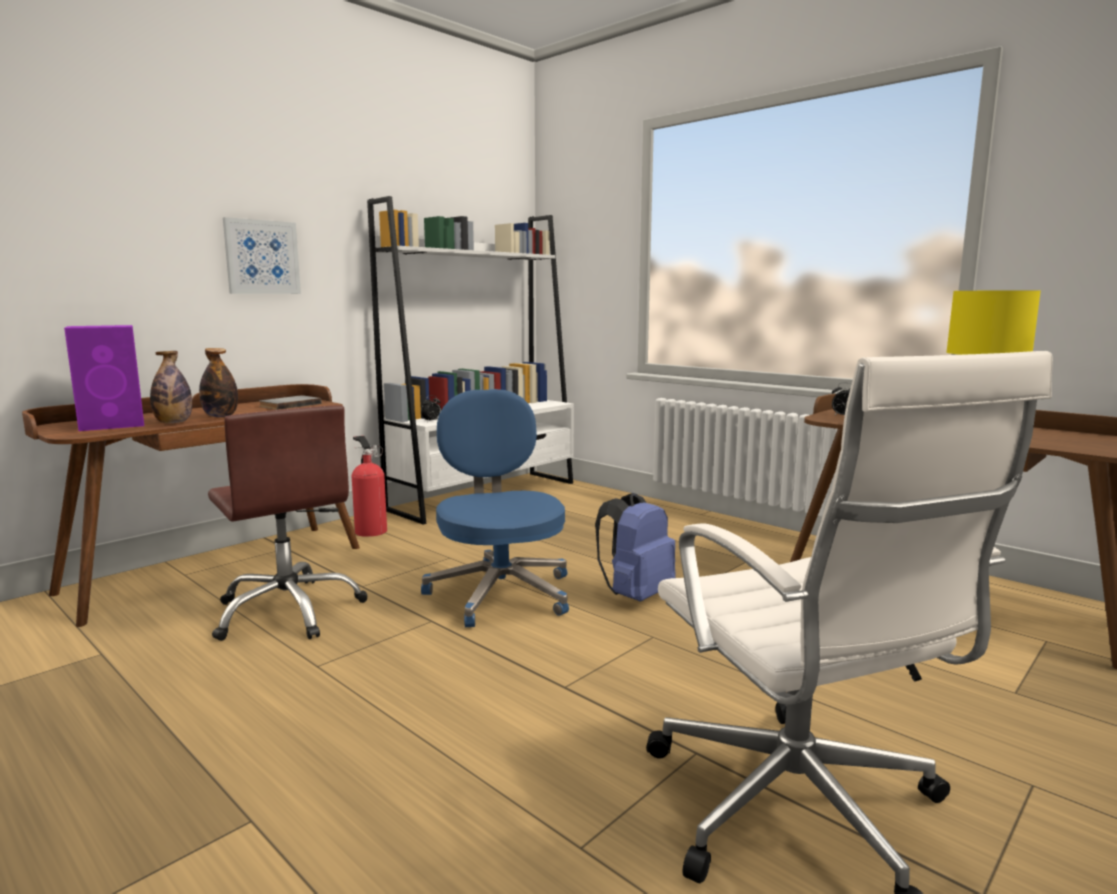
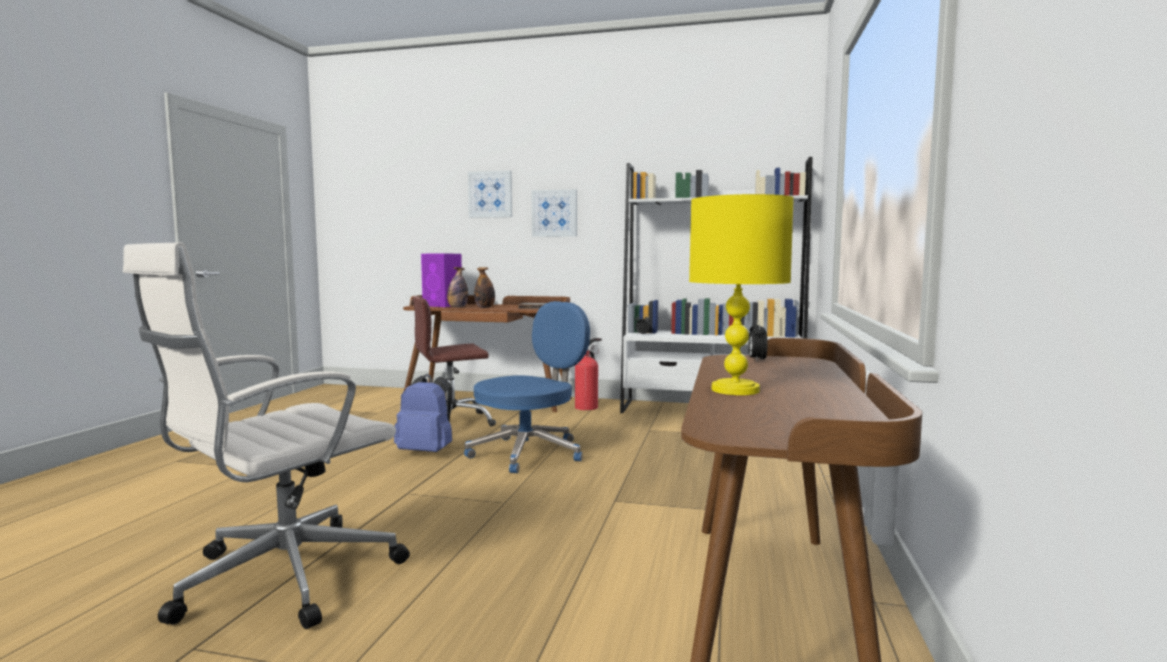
camera: 60 degrees right, 5 degrees down
(143, 216) = (490, 194): none -> picture
(289, 611) = (451, 423): brown office chair -> brown office chair turned 45 degrees clockwise
(635, 595) = (574, 485): blue backpack -> blue backpack (427, 452)

